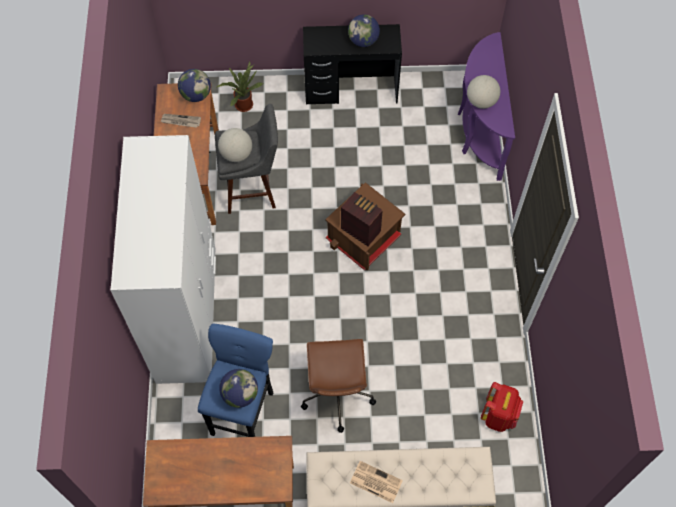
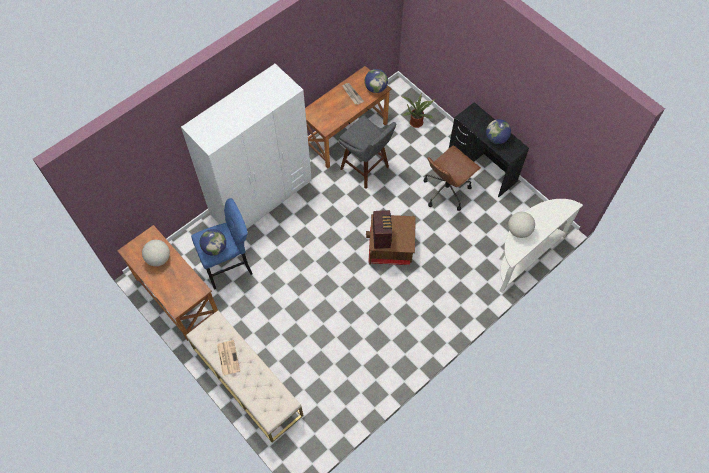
camera: 50 degrees right, 0 degrees up
(236, 154) = (357, 135): globe -> globe (158, 258)
(337, 394) = (279, 306): brown office chair -> brown office chair (446, 190)
(478, 131) = (524, 255): purple console table -> white console table
(499, 416) = (340, 404): red backpack -> none

